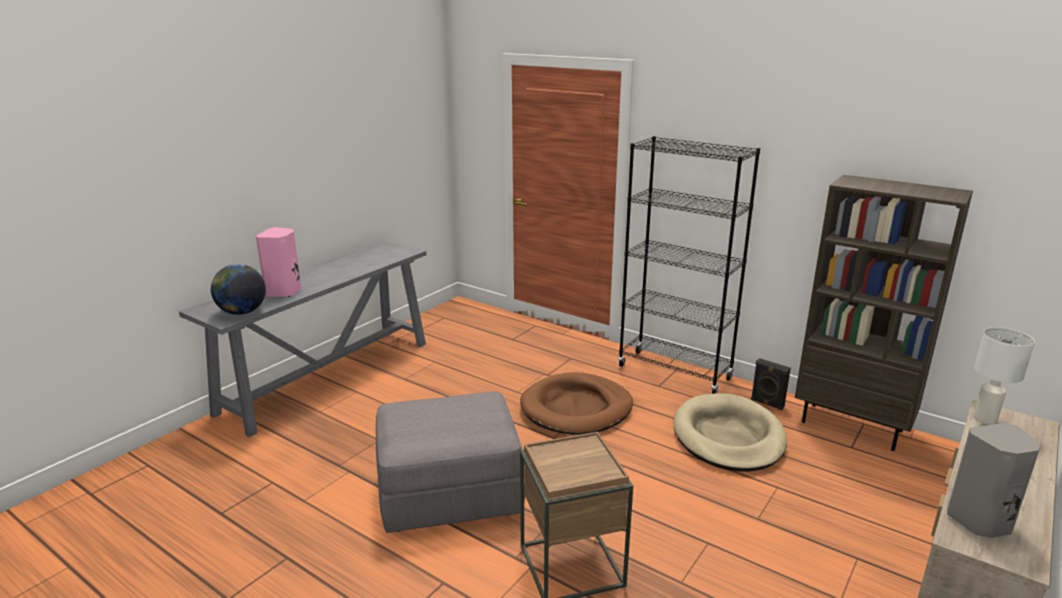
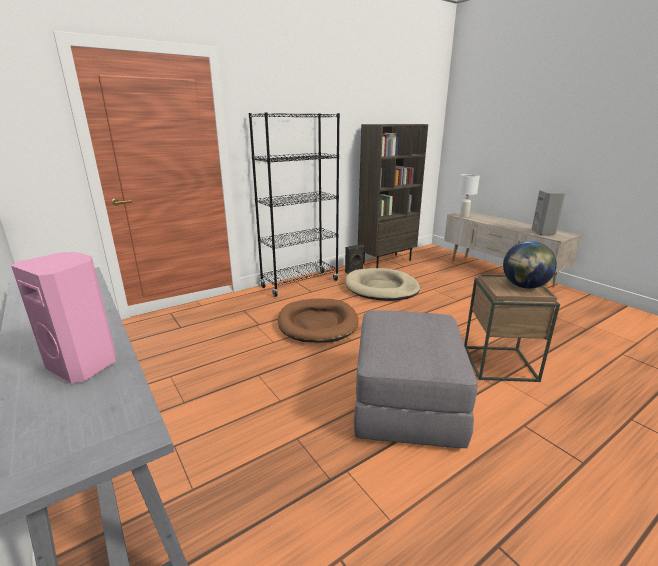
camera: 70 degrees left, 0 degrees up
(242, 312) = (118, 413): globe -> globe (524, 286)

